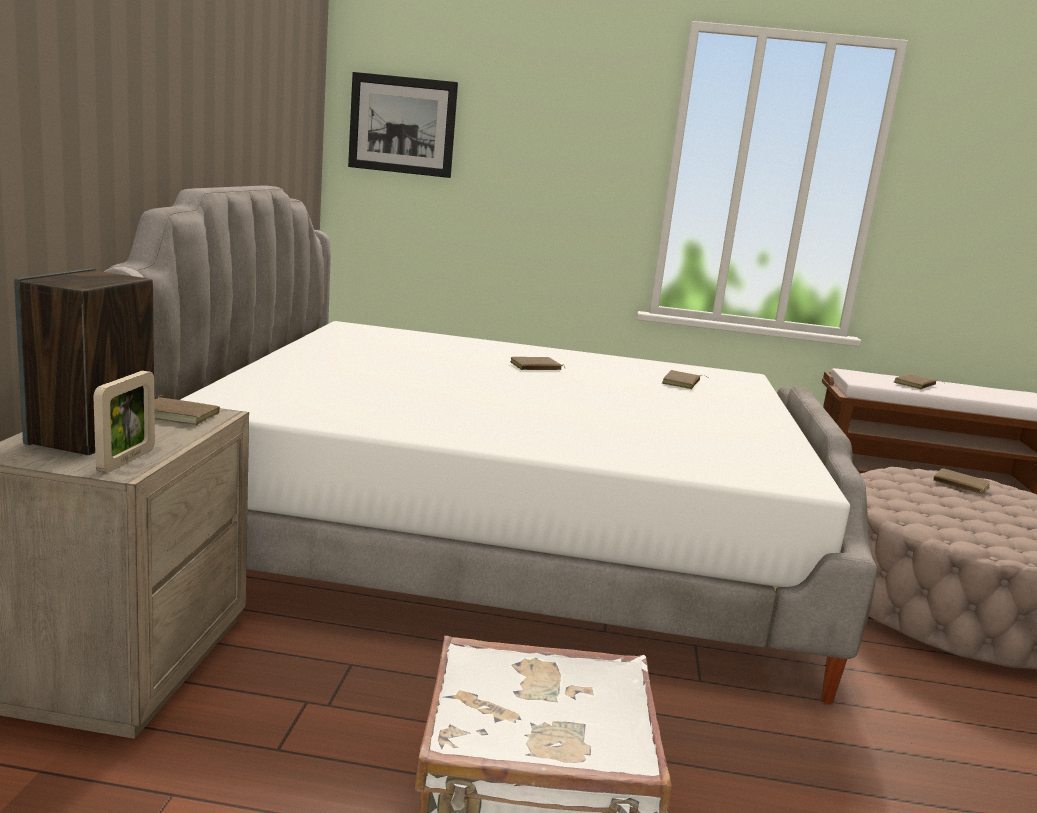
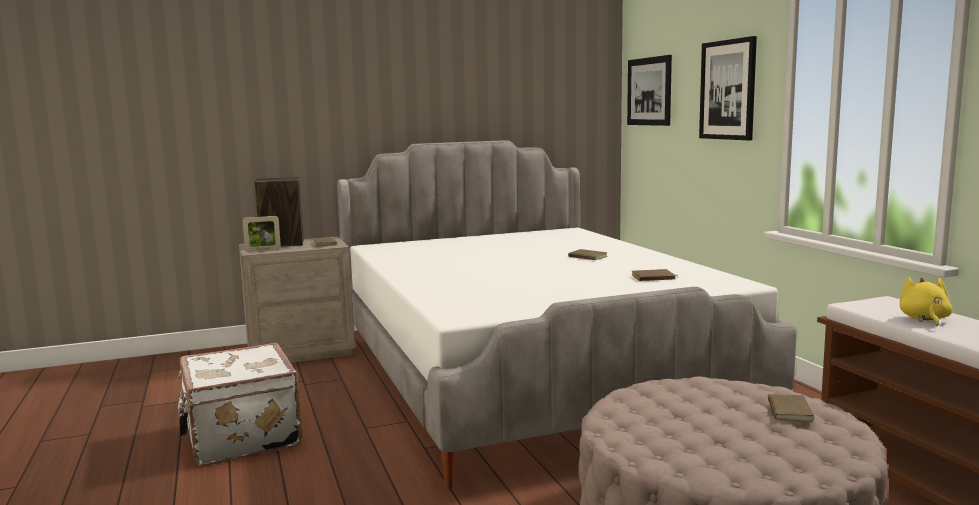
camera: 65 degrees right, 5 degrees down
(572, 146) = (728, 90): none -> picture
(916, 384) = (923, 319): brown book -> yellow plush toy

